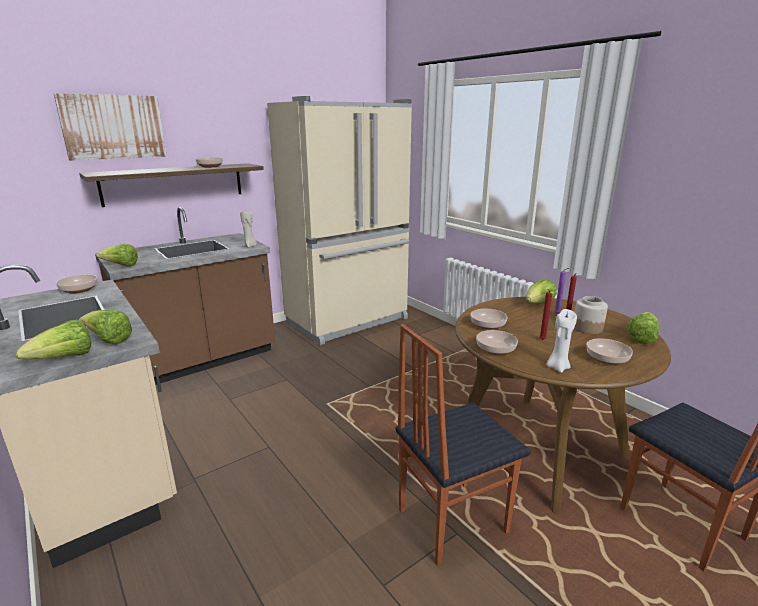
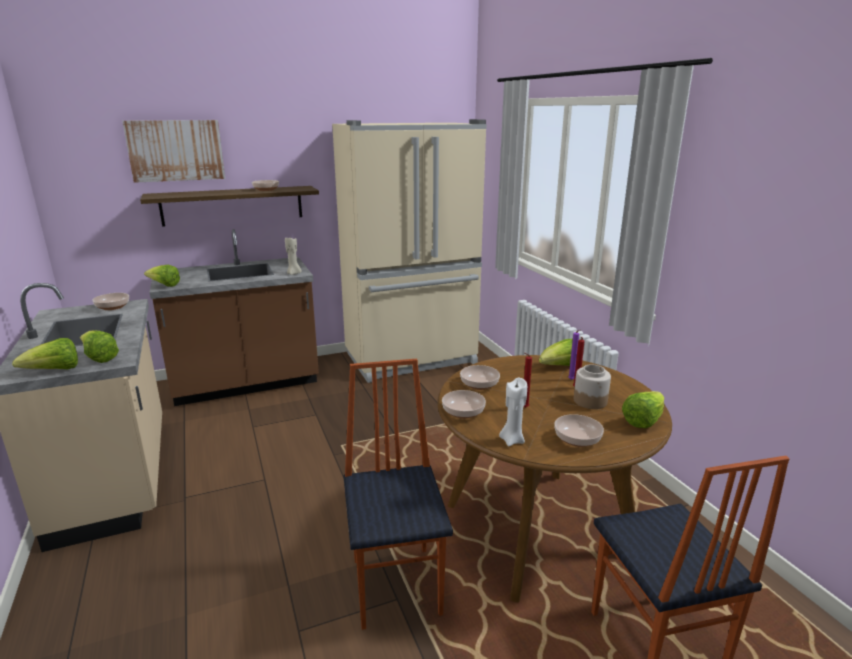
camera: 15 degrees right, 0 degrees up
(450, 520) = (398, 585): chair -> chair turned 90 degrees clockwise

